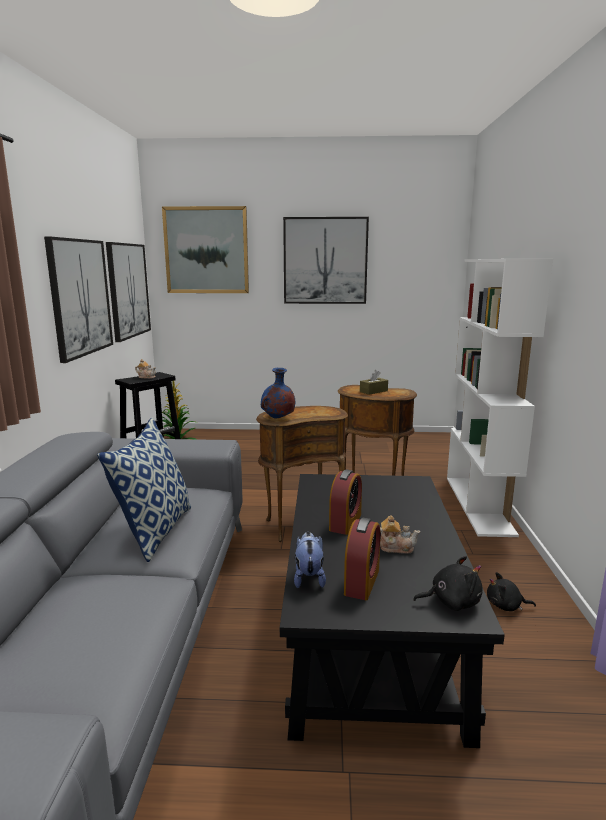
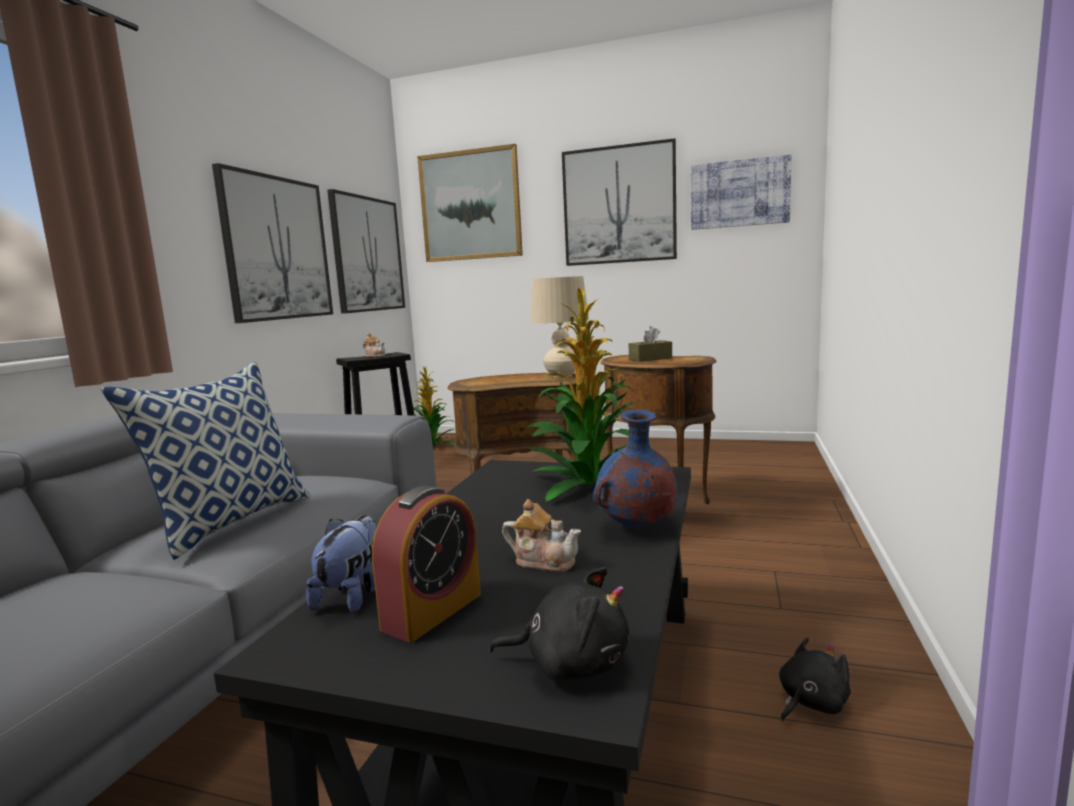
camera: 15 degrees right, 5 degrees down
(277, 418) = (474, 383): blue vase -> blue vase (635, 527)
(331, 411) = (562, 376): none -> beige table lamp
(345, 522) = (494, 521): alarm clock -> none
(382, 494) = (590, 486): none -> potted plant
(411, 260) = (739, 193): none -> picture
(479, 505) = (821, 536): white bookcase -> none
(506, 606) = (810, 703): black plush toy -> black plush toy turned 120 degrees clockwise

